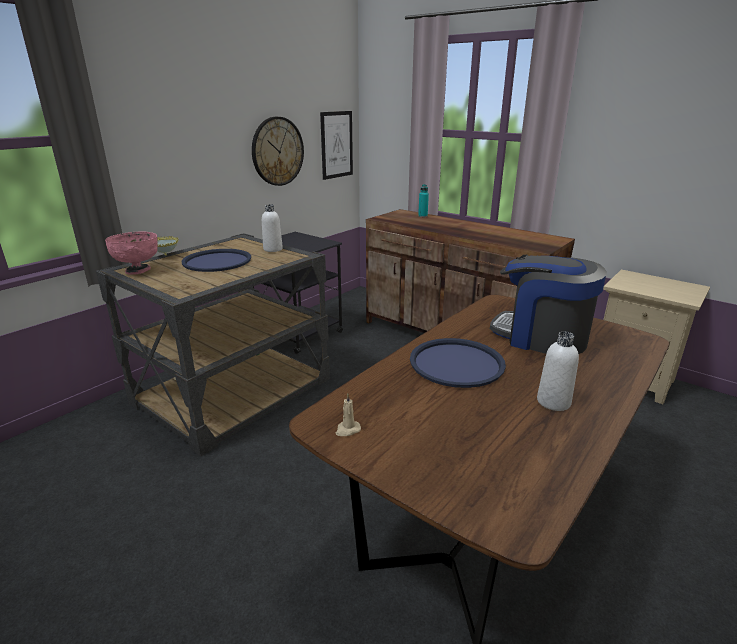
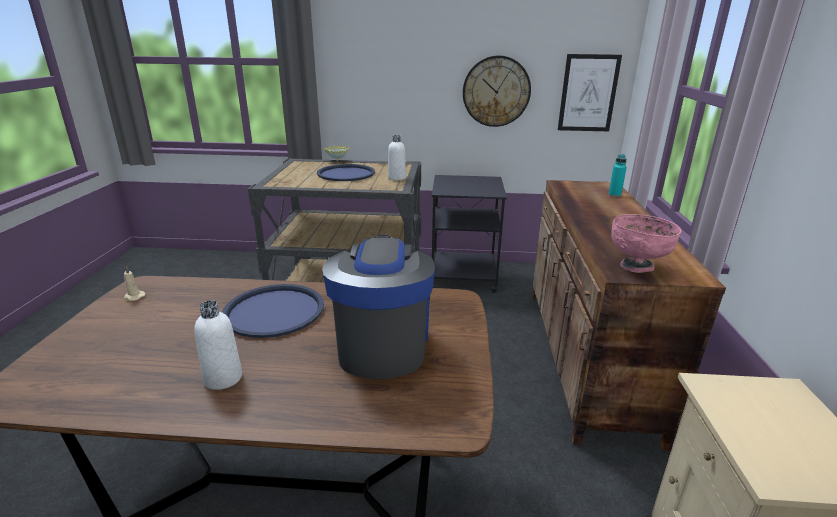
camera: 55 degrees right, 0 degrees up
(138, 270) = (299, 164): pink bowl -> pink bowl (637, 267)

